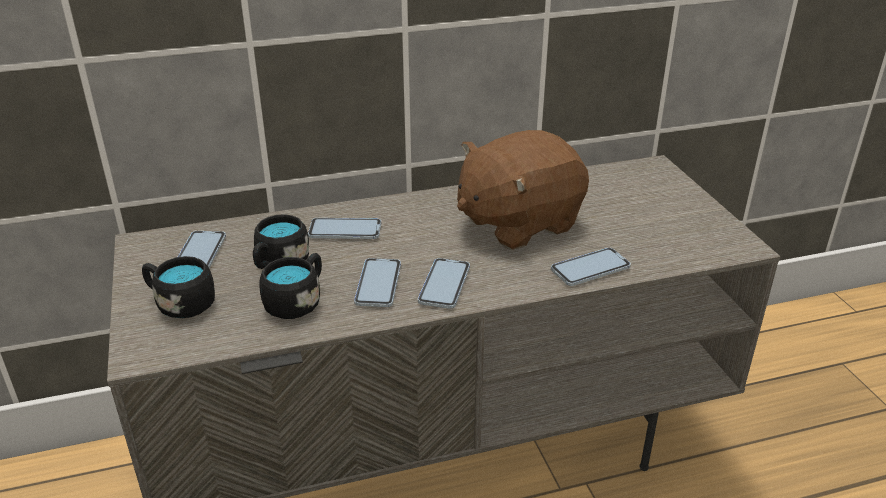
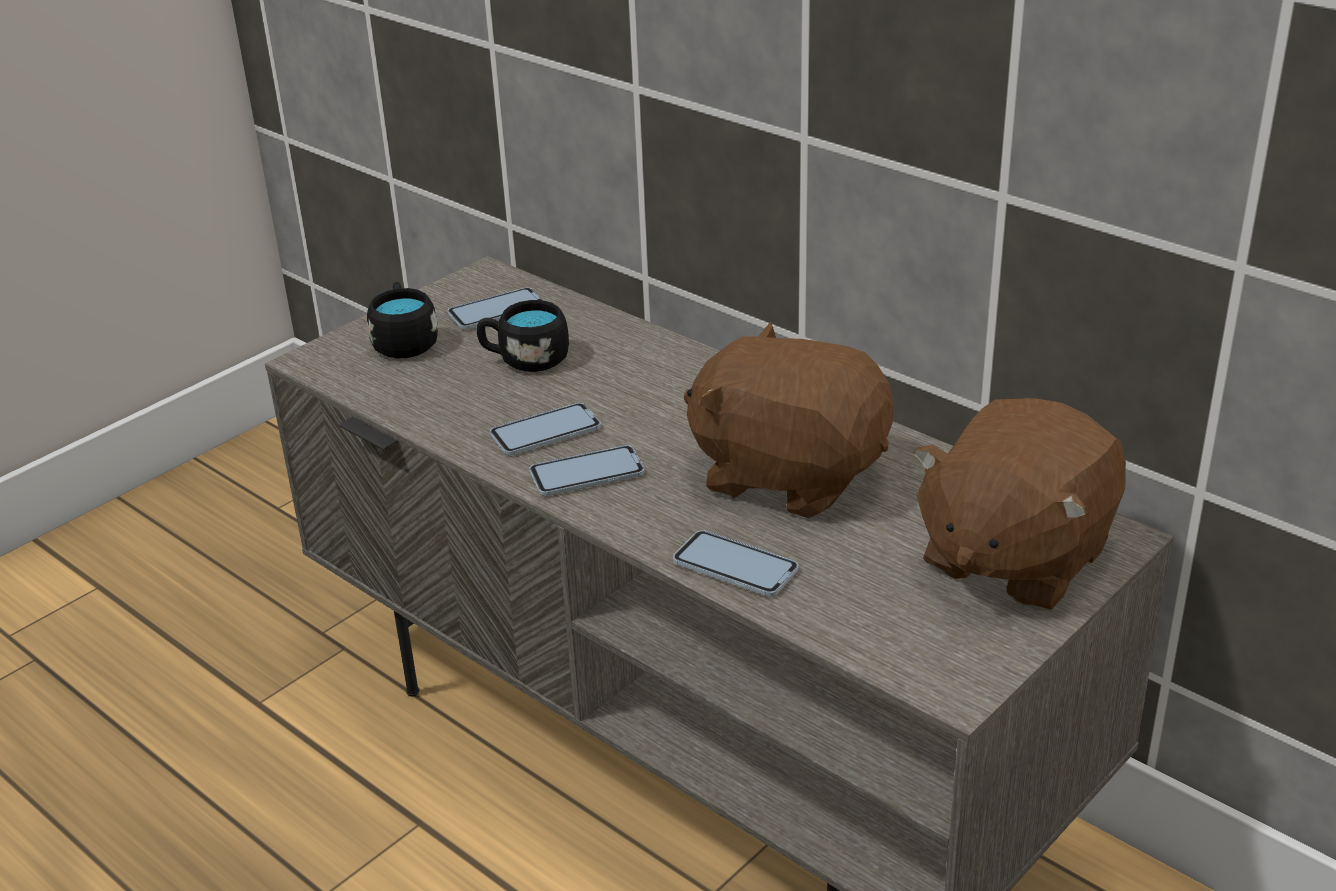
camera: 60 degrees right, 0 degrees up
(297, 301) = (467, 399): black mug -> none
(345, 230) = (633, 368): phone -> none
(649, 194) = (1013, 557): none -> brown plush toy

